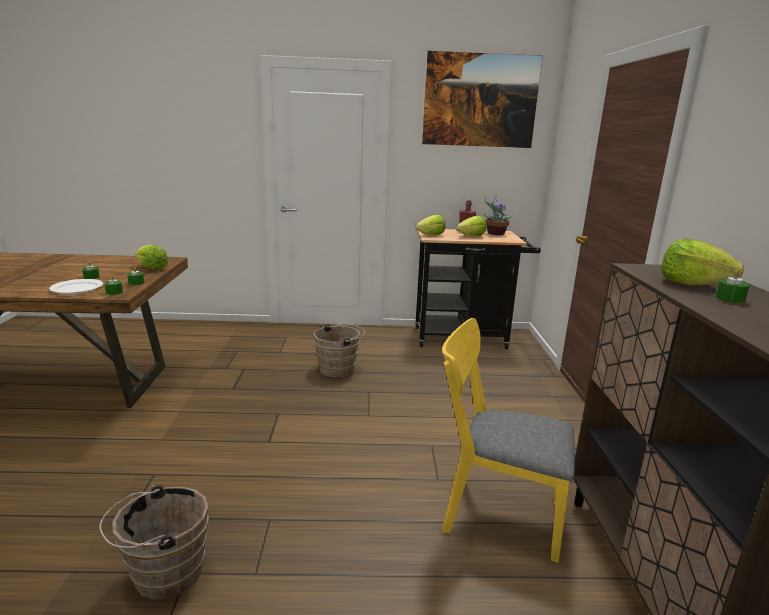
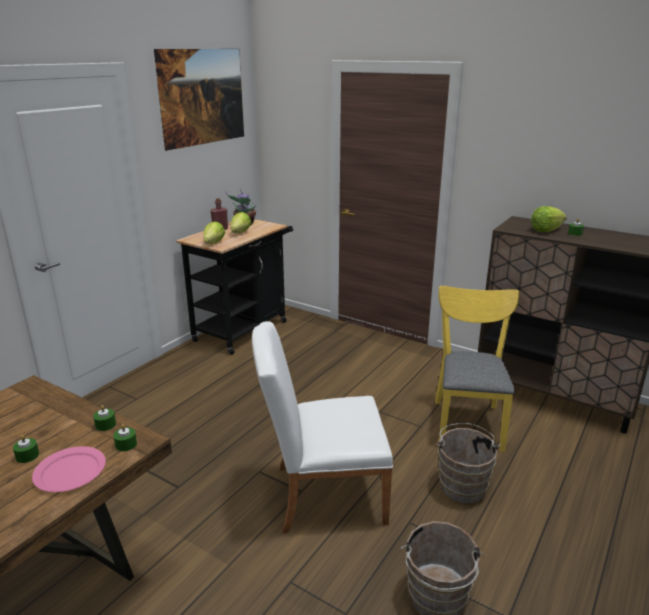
camera: 55 degrees left, 5 degrees up
(76, 288) = (70, 472): white plate -> pink plate
(151, 268) = (52, 406): lettuce -> none
(272, 453) = (321, 494): none -> white chair
(339, 369) = (218, 409): brown bucket -> brown bucket (462, 484)
(492, 512) = (467, 420): yellow chair -> yellow chair turned 135 degrees clockwise

